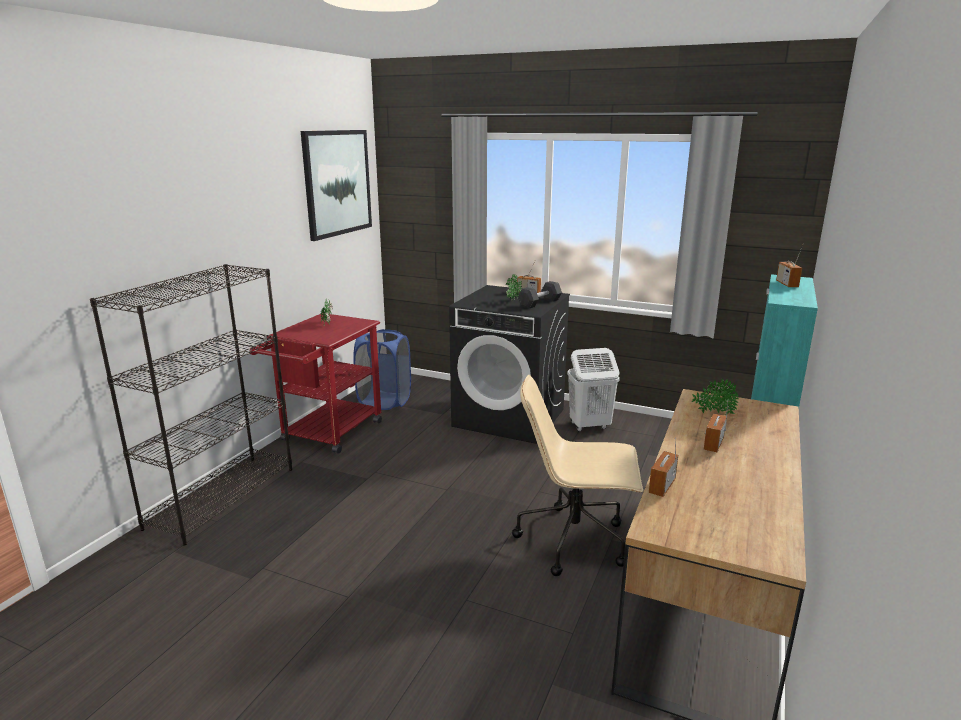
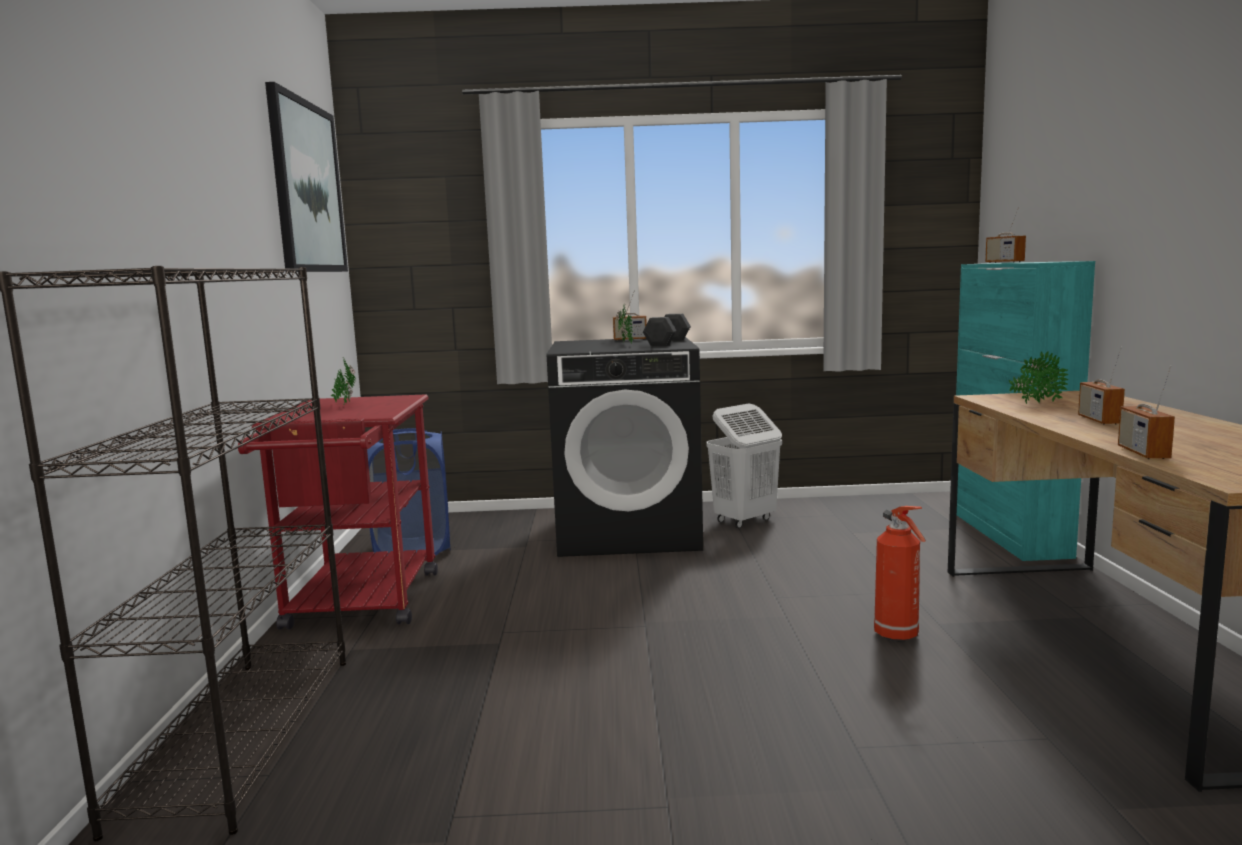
camera: 25 degrees left, 10 degrees down
(575, 540) = (898, 636): beige office chair -> fire extinguisher

